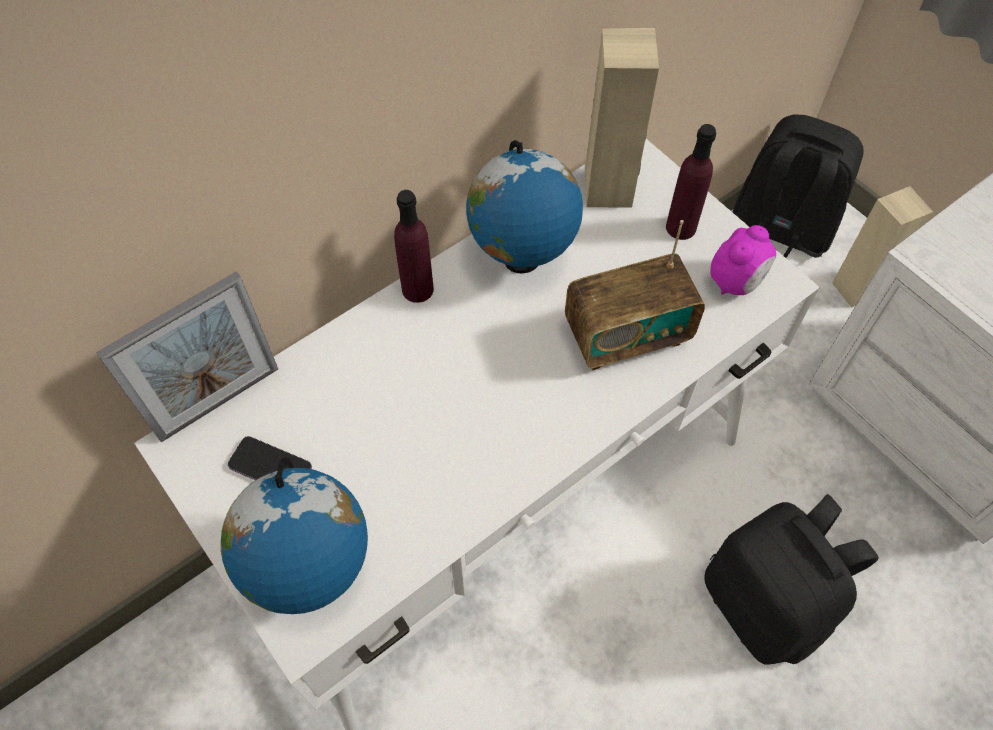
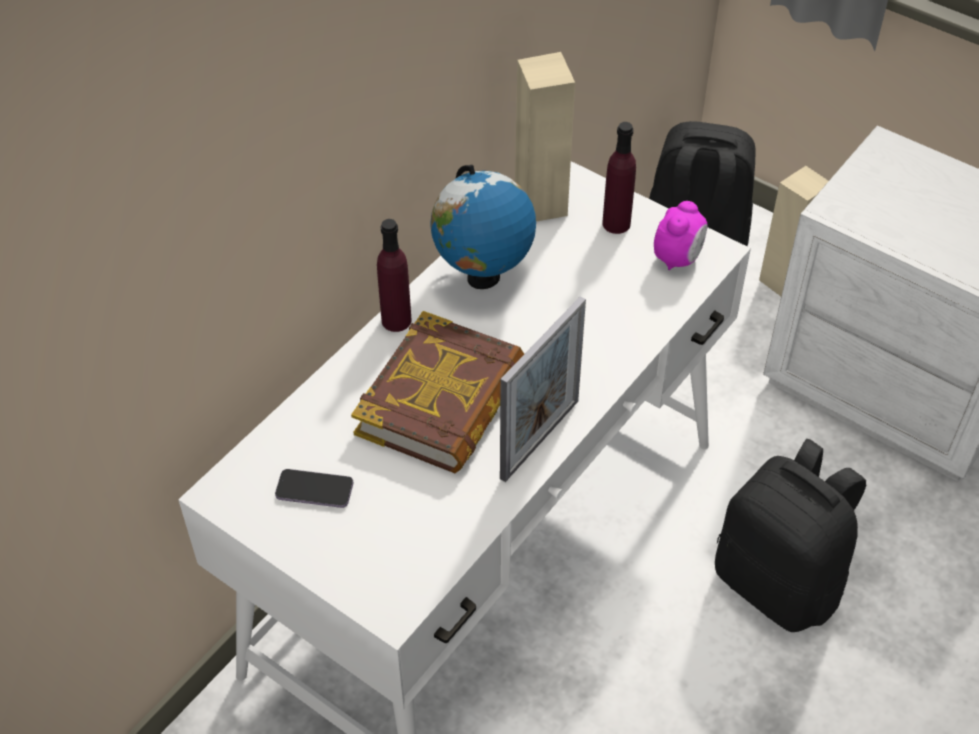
camera: 15 degrees left, 10 degrees down
(219, 402) = (246, 449): picture frame -> picture frame (540, 439)
(312, 572) = (384, 562): globe -> none
(434, 395) = (442, 401): none -> book
(626, 336) = (597, 320): radio -> none

